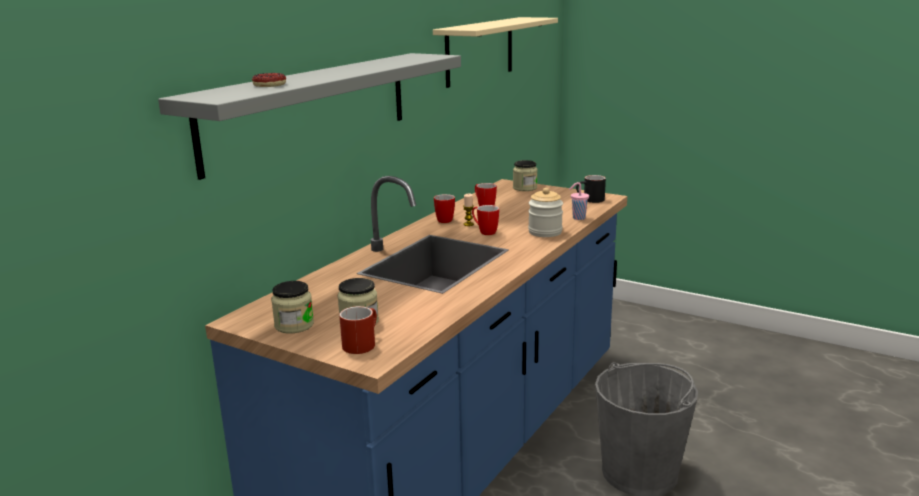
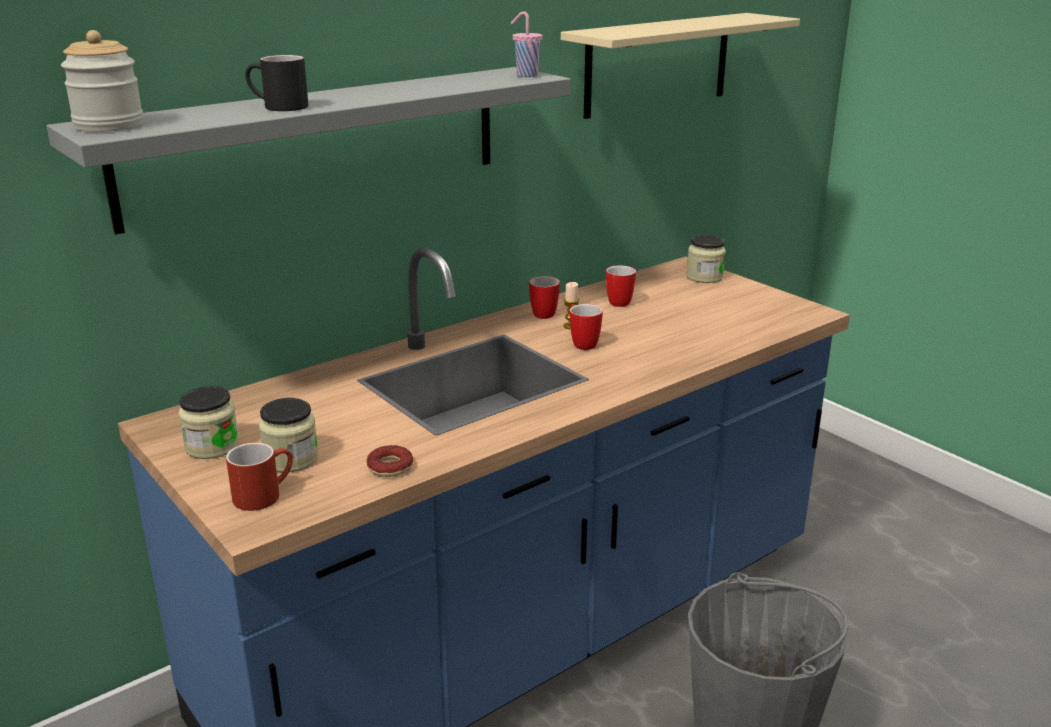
camera: 20 degrees right, 5 degrees up
(269, 85) = (211, 114): donut -> donut (390, 467)
(545, 232) = (667, 358): jar -> jar (109, 125)
(578, 218) = (737, 342): pink cup -> pink cup (526, 75)
(590, 200) = (783, 313): black mug -> black mug (277, 107)

